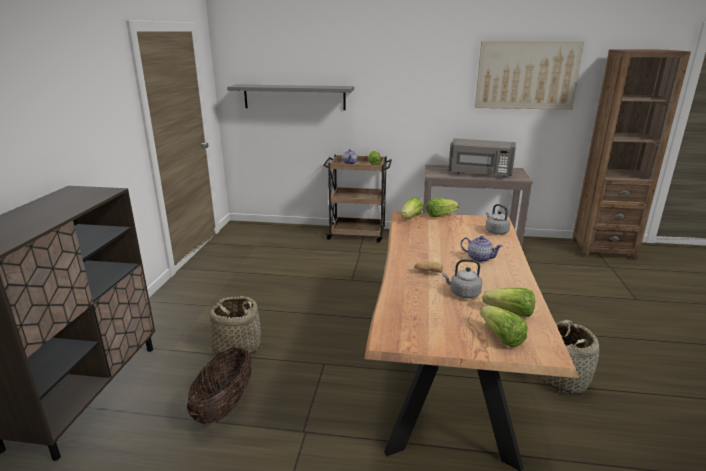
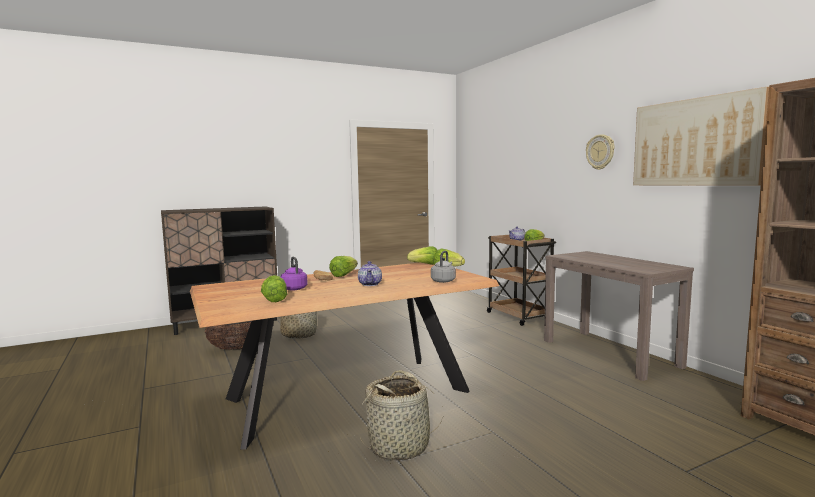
camera: 55 degrees right, 15 degrees down
(294, 97) = (495, 179): grey shelf -> none
(439, 76) = (600, 152): none -> wall clock
(463, 293) = (294, 288): grey kettle -> purple kettle
(480, 173) = (615, 262): grey microwave -> none
(501, 337) = (232, 301): lettuce -> lettuce (344, 275)

